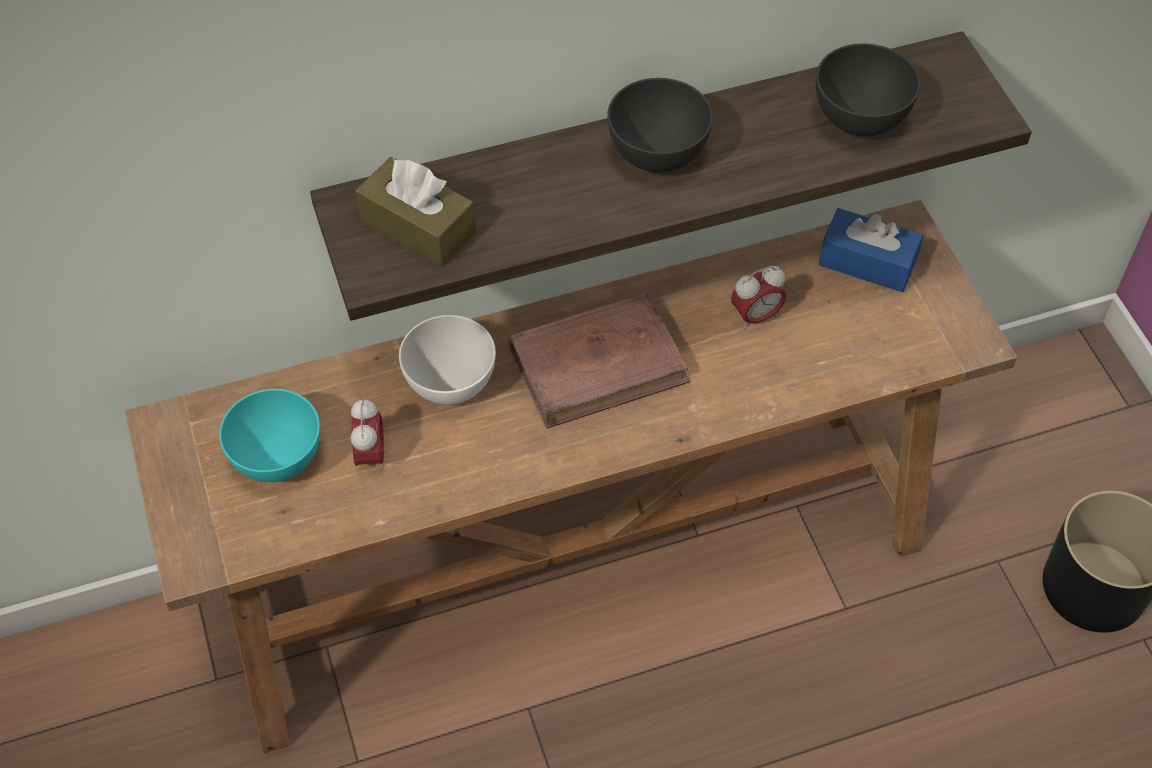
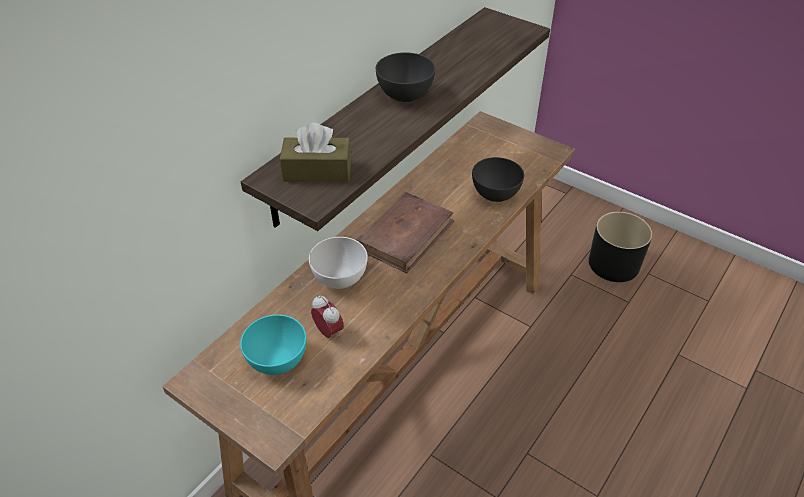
camera: 35 degrees left, 10 degrees down
(755, 316) = (456, 182): alarm clock -> none
(859, 119) = (478, 49): grey bowl -> grey bowl (495, 194)
(867, 262) = (482, 142): blue tissue box -> none

